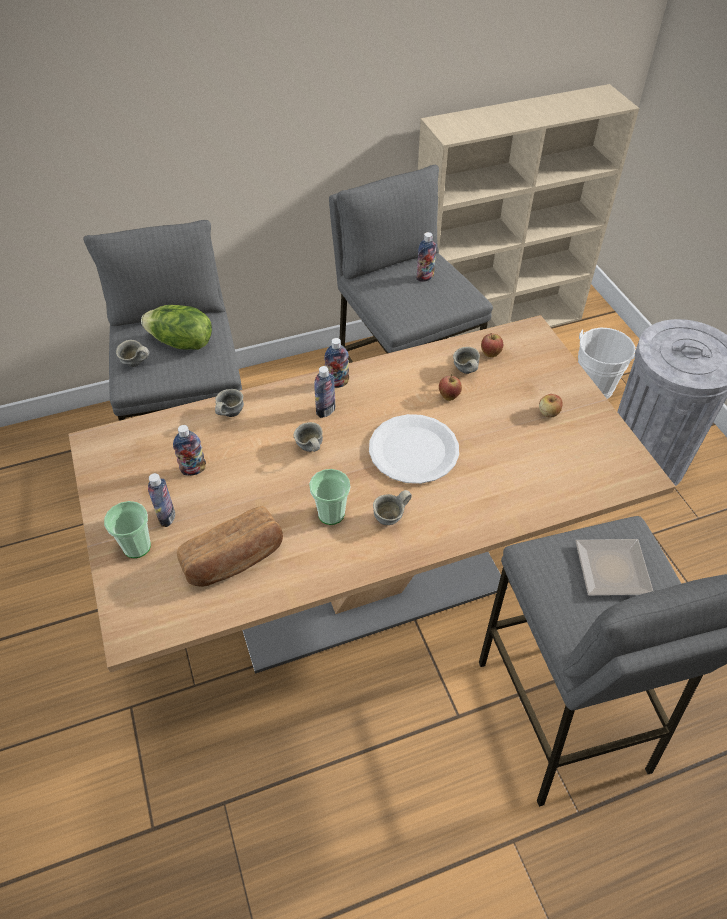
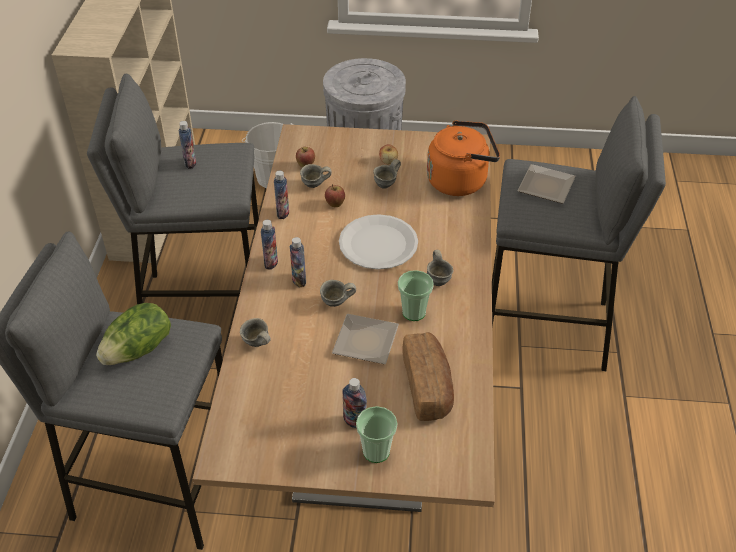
camera: 65 degrees left, 5 degrees down
(135, 365) = (143, 394): grey mug -> grey mug (387, 185)
(193, 469) = (309, 388): bottle -> bottle (283, 213)
(269, 488) = (363, 342): none -> plate
(566, 485) = (460, 180): none -> orange kettle

